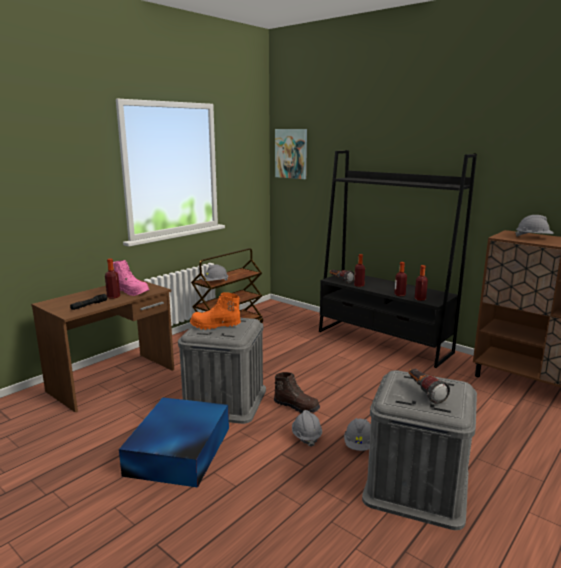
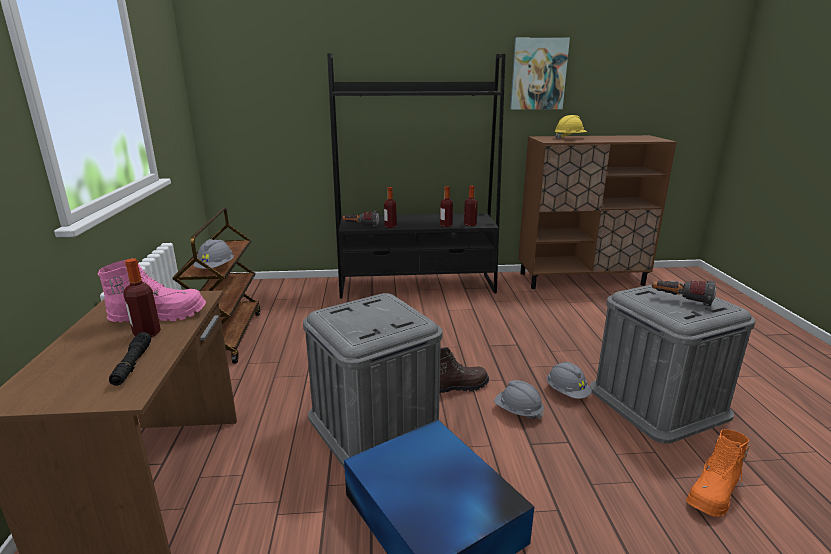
camera: 45 degrees left, 5 degrees up
(215, 326) = (362, 319): orange boot -> orange boot (713, 494)
(291, 153) = (227, 62): picture -> picture (538, 74)
(533, 238) = (569, 138): grey hard hat -> yellow hard hat

